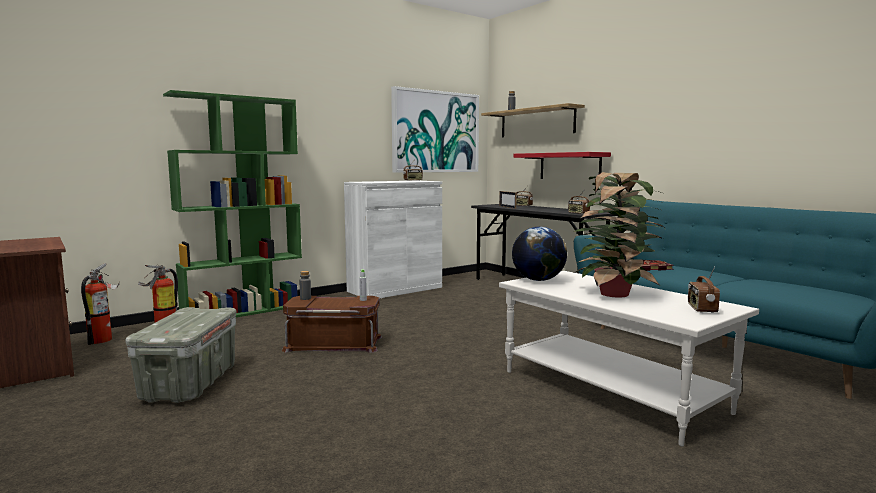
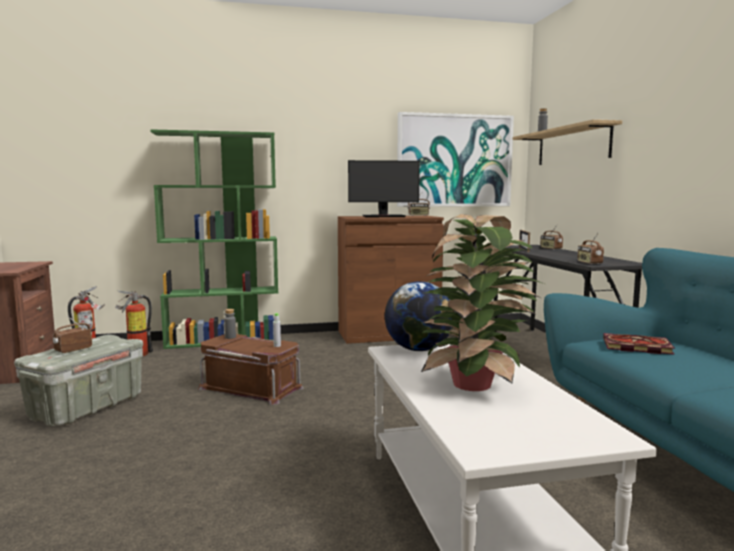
camera: 25 degrees right, 0 degrees up
(390, 181) = (383, 216): none -> monitor
(395, 289) = (388, 334): white cabinet -> brown cabinet
(569, 166) = (603, 201): red shelf -> none
(701, 309) = (550, 431): radio -> radio (73, 350)

